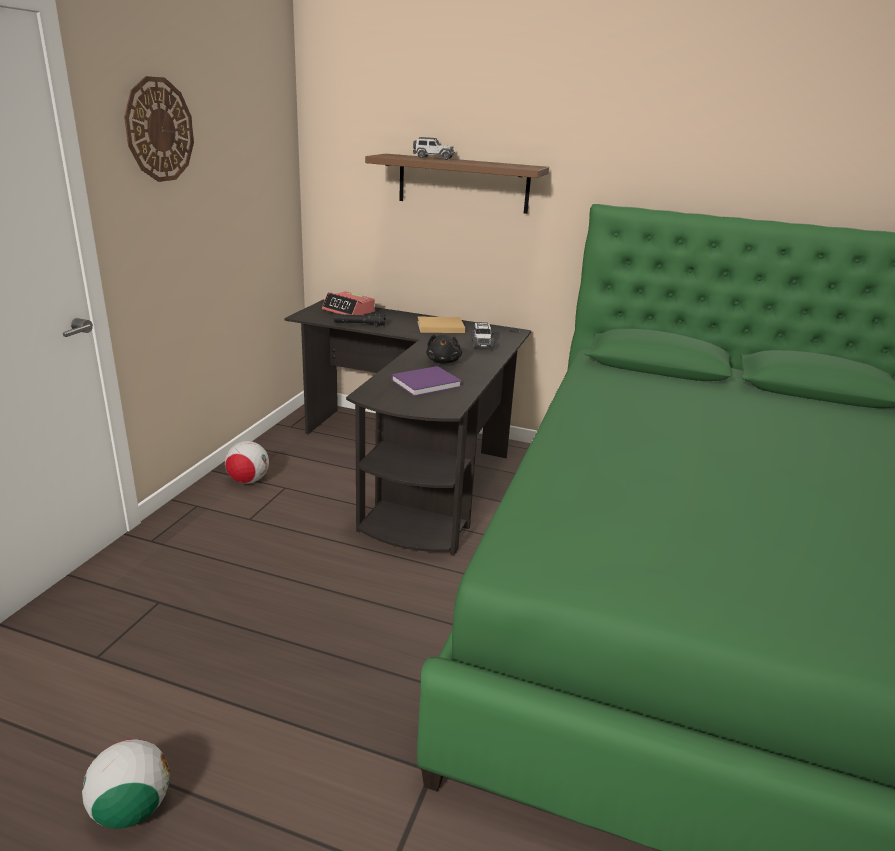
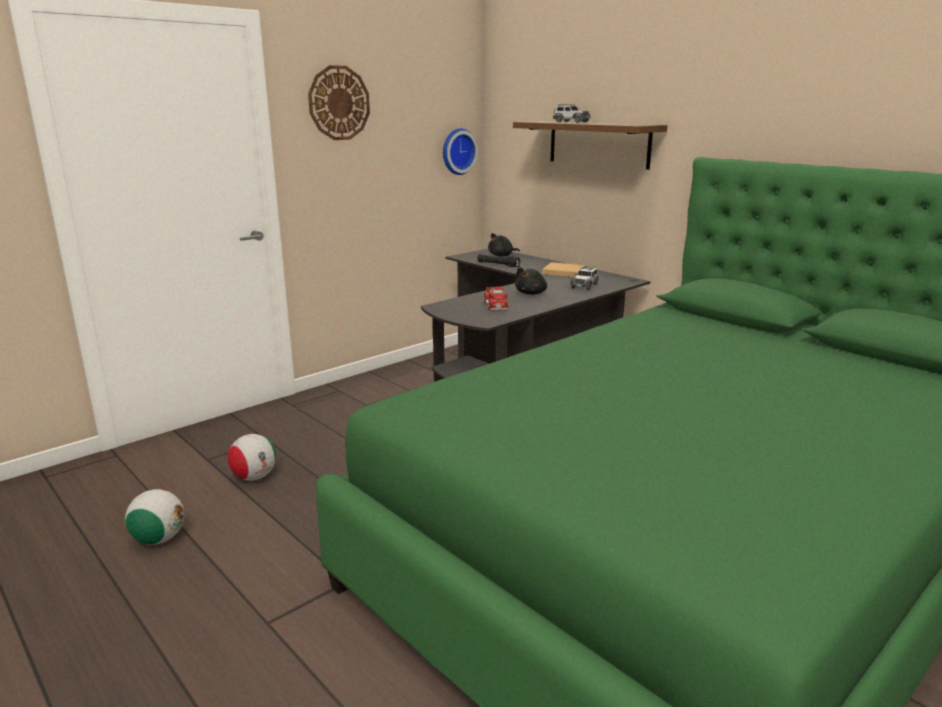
camera: 30 degrees right, 5 degrees down
(248, 480) = (387, 381): football -> football (254, 477)
(278, 187) = (457, 151): none -> wall clock
(349, 311) = (502, 256): alarm clock -> black plush toy
(427, 383) = (496, 305): purple book -> toy truck

